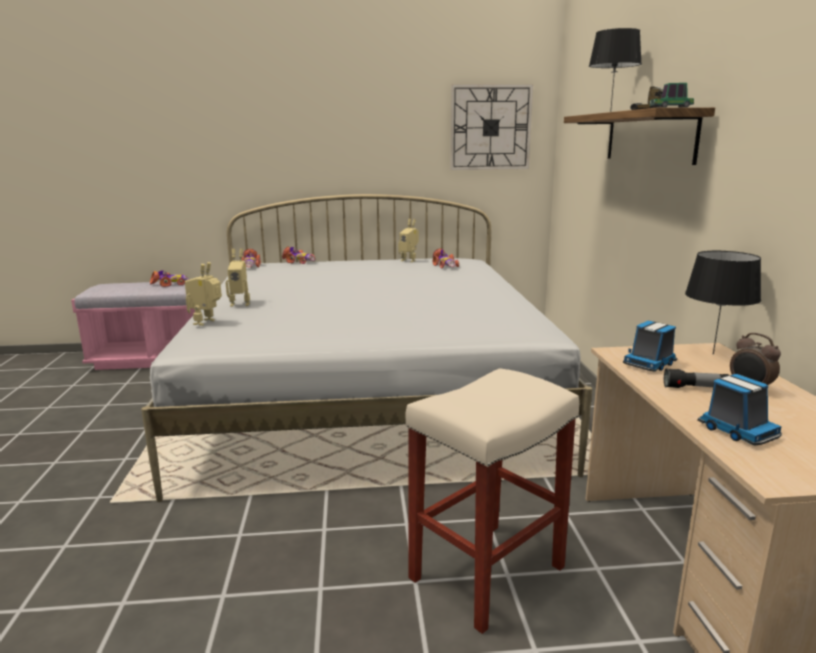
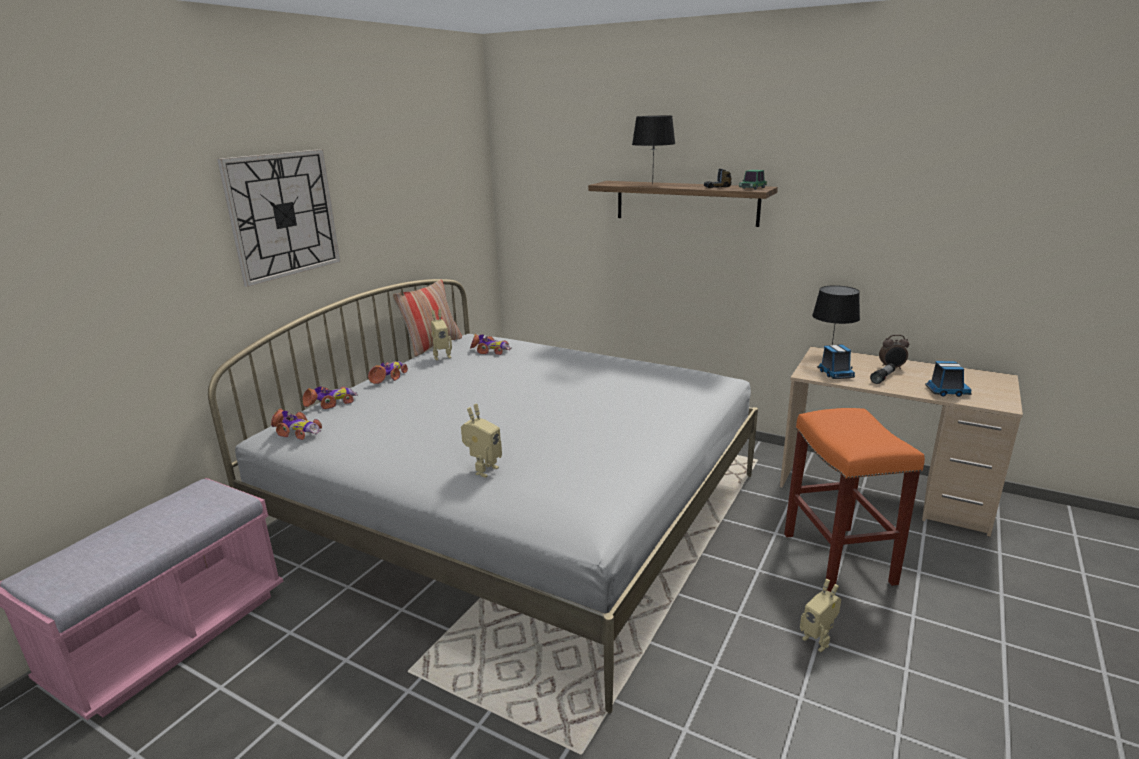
camera: 55 degrees left, 5 degrees up
(170, 284) = (169, 512): toy car -> toy car (389, 376)
(207, 322) = (536, 501): toy robot -> toy robot (818, 640)
(430, 256) = (432, 345): none -> pillow
(487, 571) = (836, 557): beige stool -> orange stool
(490, 127) = (450, 191): wall clock -> wall clock (283, 215)

